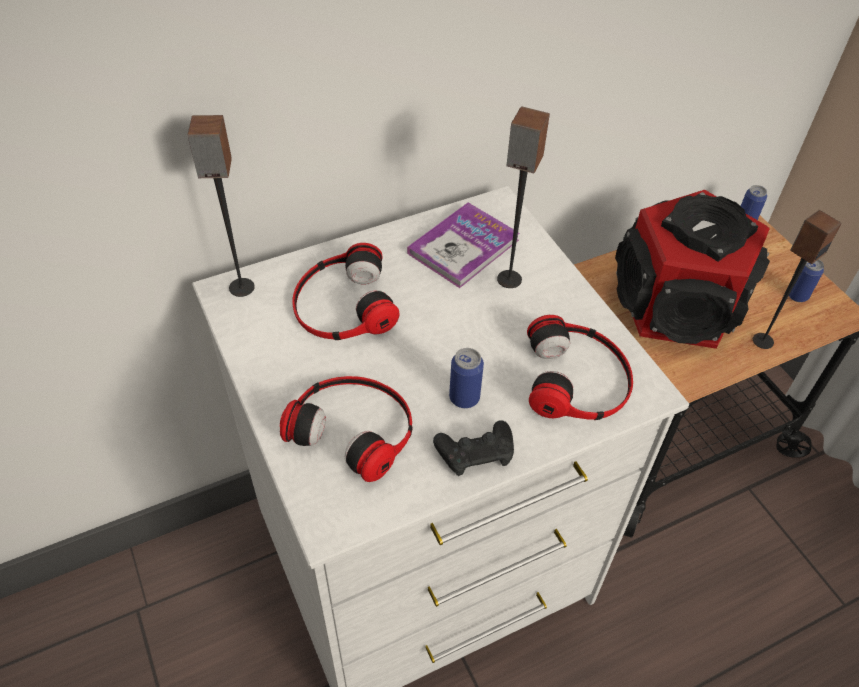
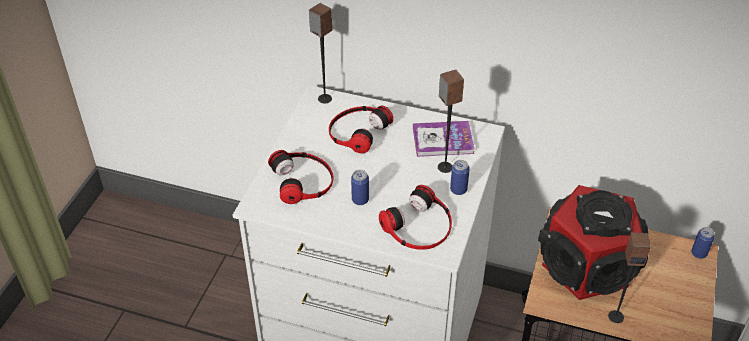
camera: 45 degrees right, 5 degrees down
(475, 452) = (338, 222): black game controller -> none
(797, 295) = (675, 311): can -> can (458, 190)

